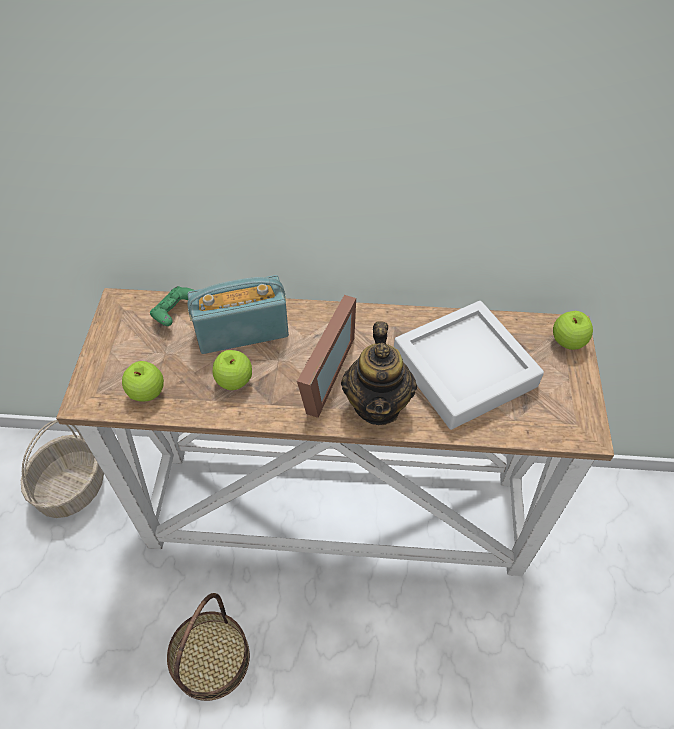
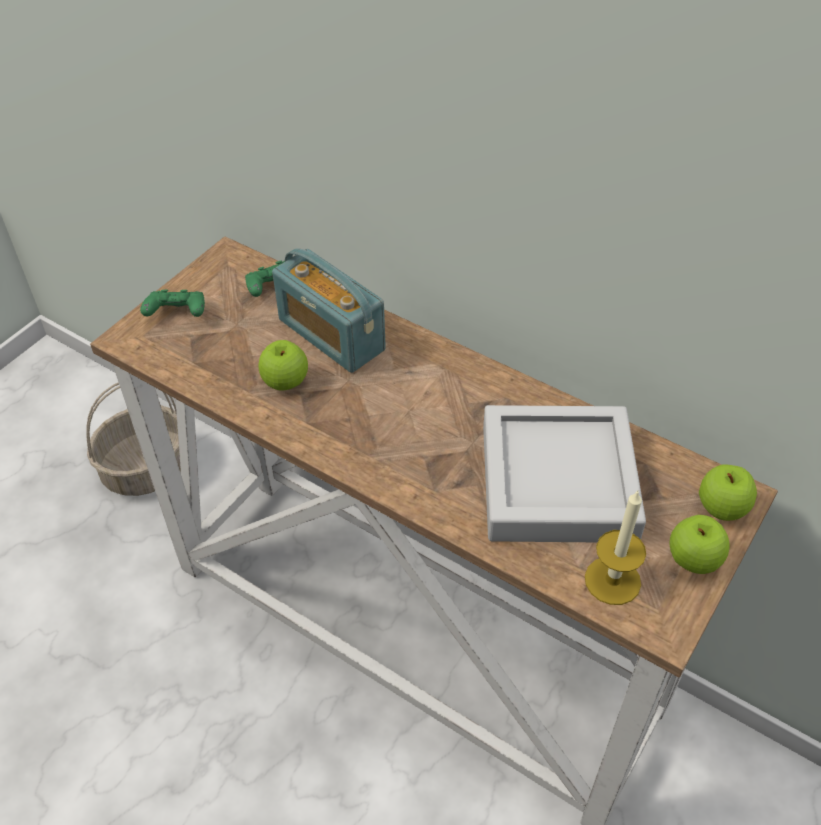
camera: 30 degrees right, 5 degrees down
(112, 364) = (177, 314): none -> green game controller
(147, 392) = (190, 356): apple -> apple (693, 560)
(210, 658) = (173, 722): basket -> none
(242, 331) = (331, 335): radio -> radio turned 150 degrees counterclockwise
(318, 376) = (379, 415): picture frame -> none
(378, 404) = (424, 475): teapot -> none
(539, 418) = (612, 580): none -> candle

